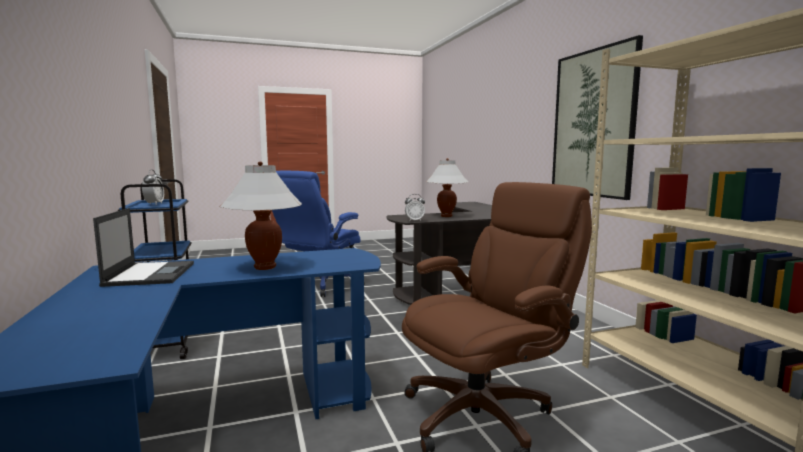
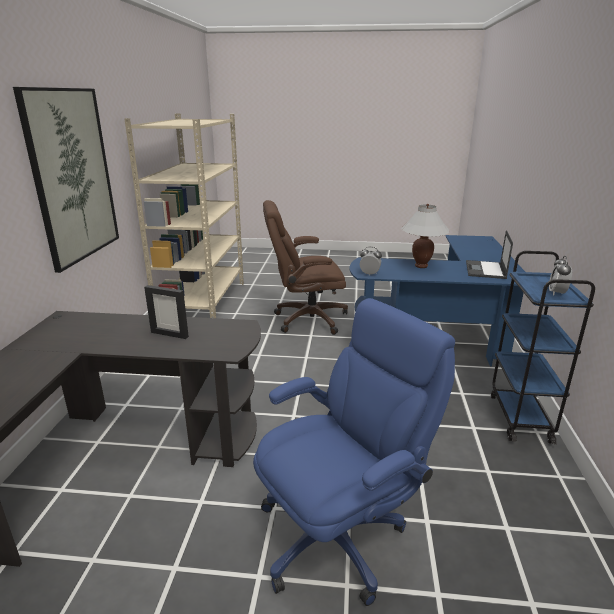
camera: 155 degrees left, 15 degrees up
(414, 220) = (237, 325): alarm clock -> alarm clock (369, 274)
(446, 216) = (170, 334): white table lamp -> picture frame

